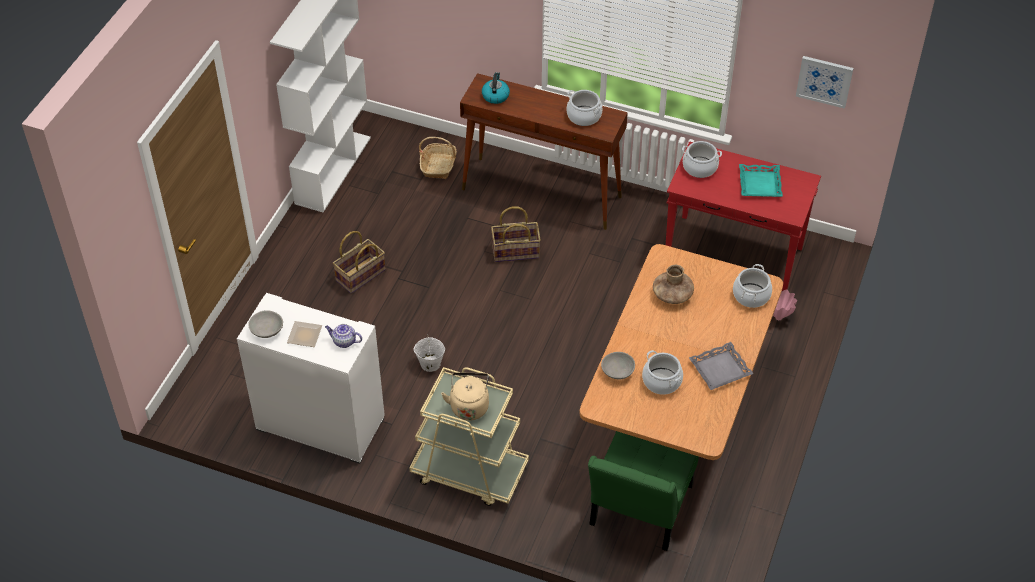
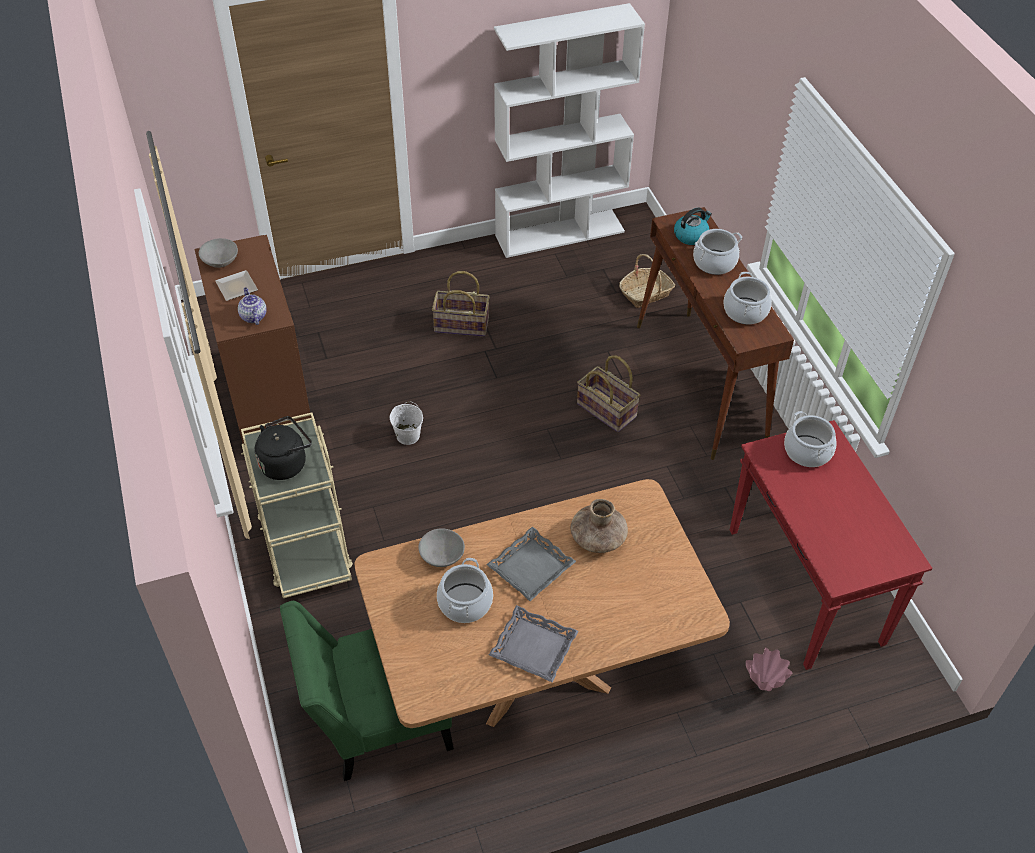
camera: 50 degrees right, 0 degrees up
(319, 424) = (267, 405): white cabinet -> brown cabinet
(469, 405) = (285, 463): beige kettle -> black kettle
(664, 337) = (530, 567): none -> grey tray
(751, 295) = (672, 610): cooking pot -> cooking pot (714, 262)
(760, 184) = (848, 518): turquoise tray -> none
(824, 81) = (993, 443): picture -> none

